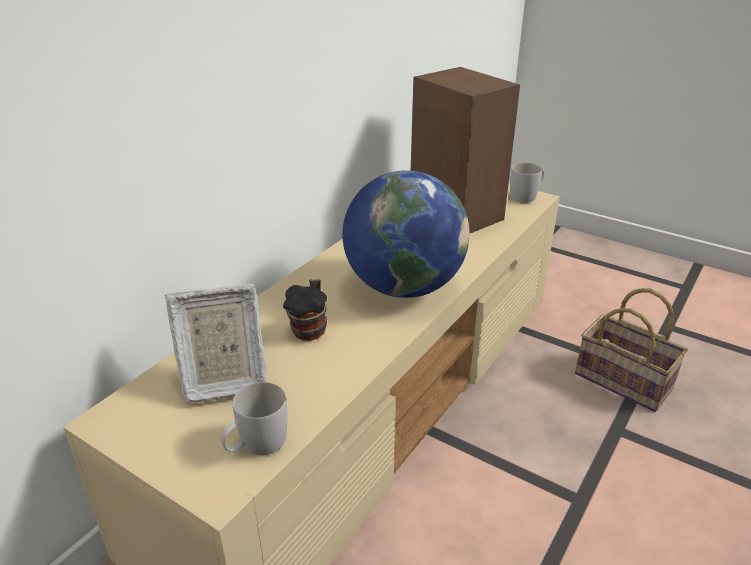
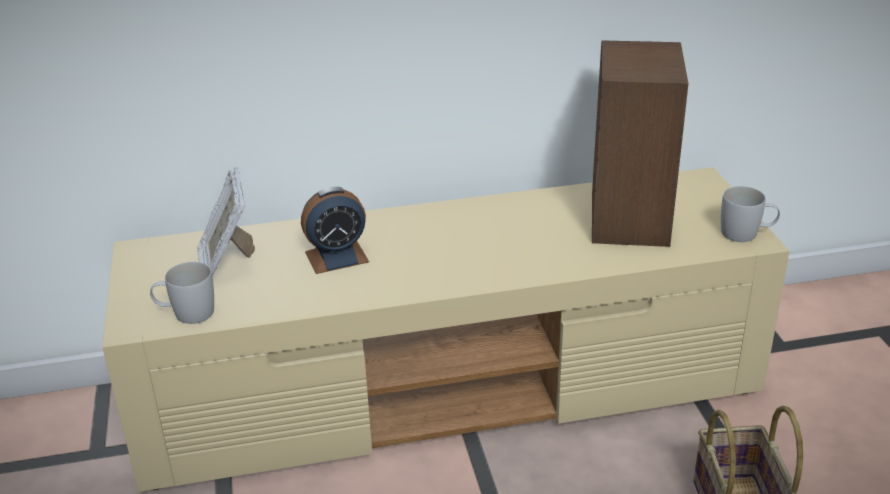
camera: 45 degrees right, 0 degrees up
(223, 382) = (227, 264): picture frame -> picture frame turned 45 degrees clockwise
(310, 328) = (336, 257): mug -> alarm clock
(403, 287) = (458, 262): globe -> none

